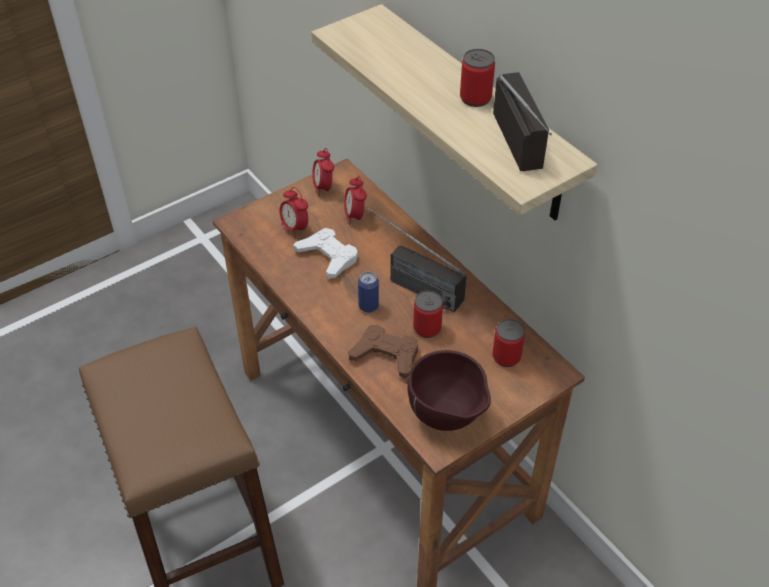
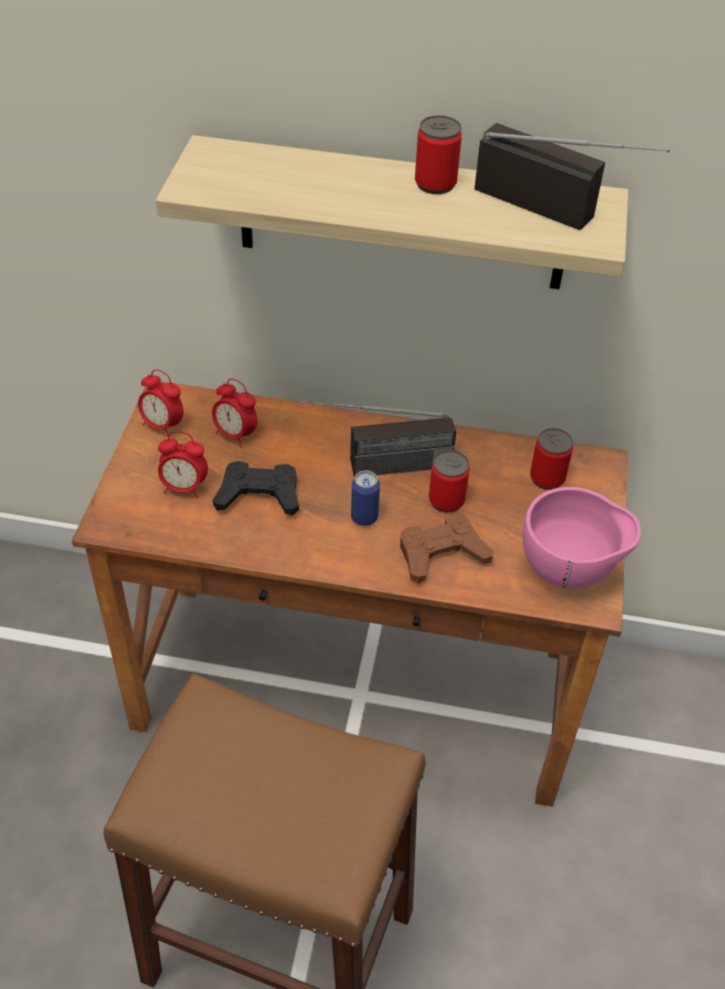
camera: 45 degrees left, 0 degrees up
(328, 256) = (259, 495): white game controller -> black game controller
(448, 418) = (570, 572): brown bowl -> pink bowl

